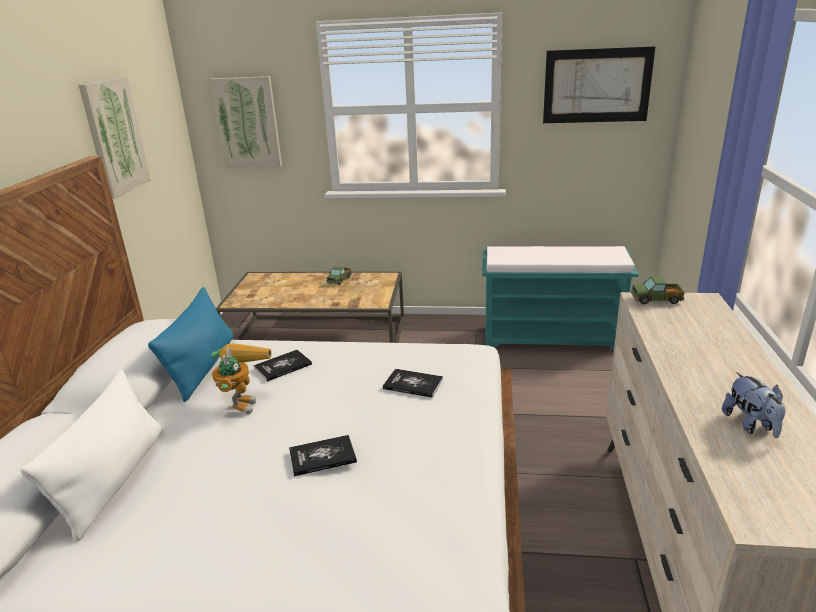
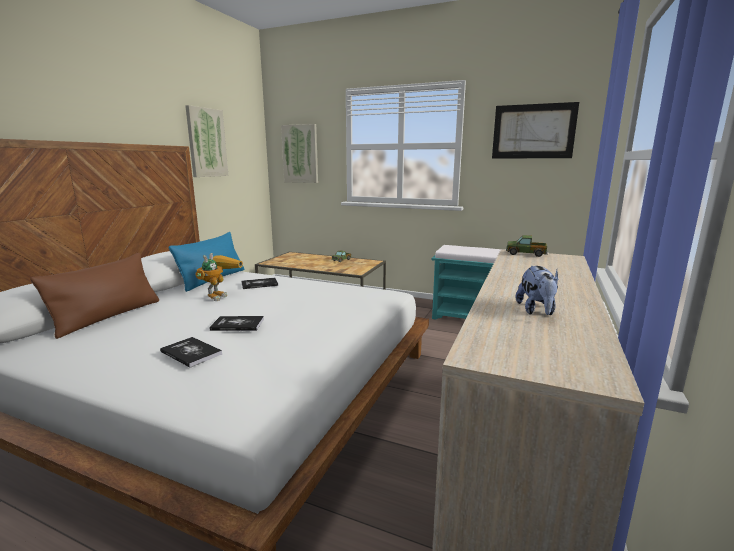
camera: 15 degrees right, 10 degrees down
(114, 480) = (108, 317): white pillow -> brown pillow
(413, 384) = (334, 302): book -> book (191, 353)

